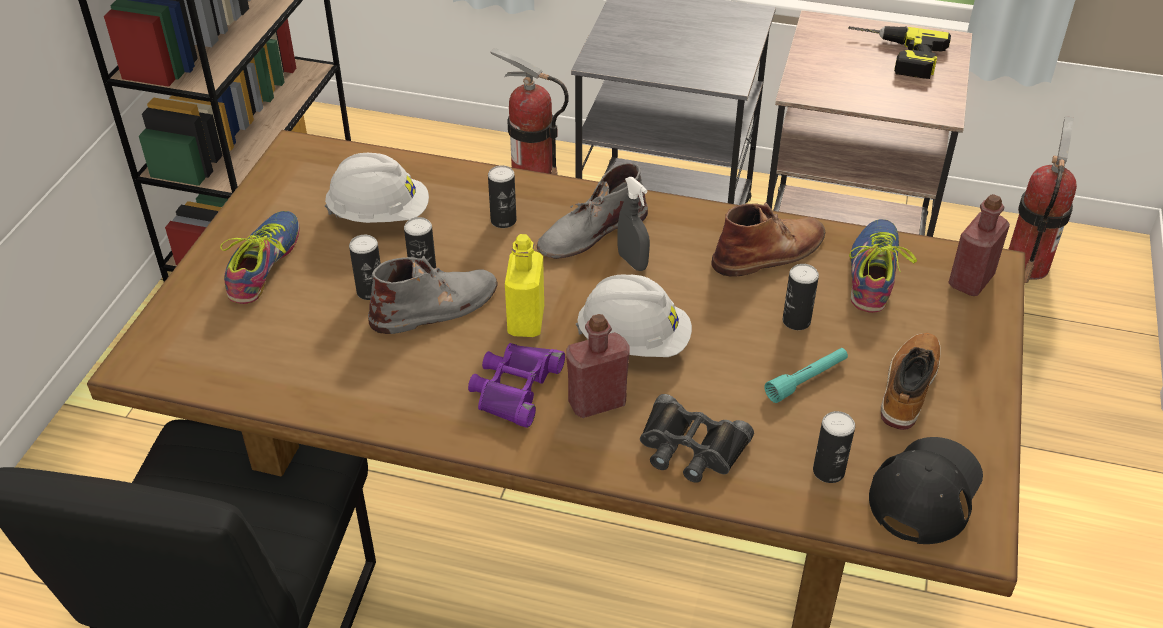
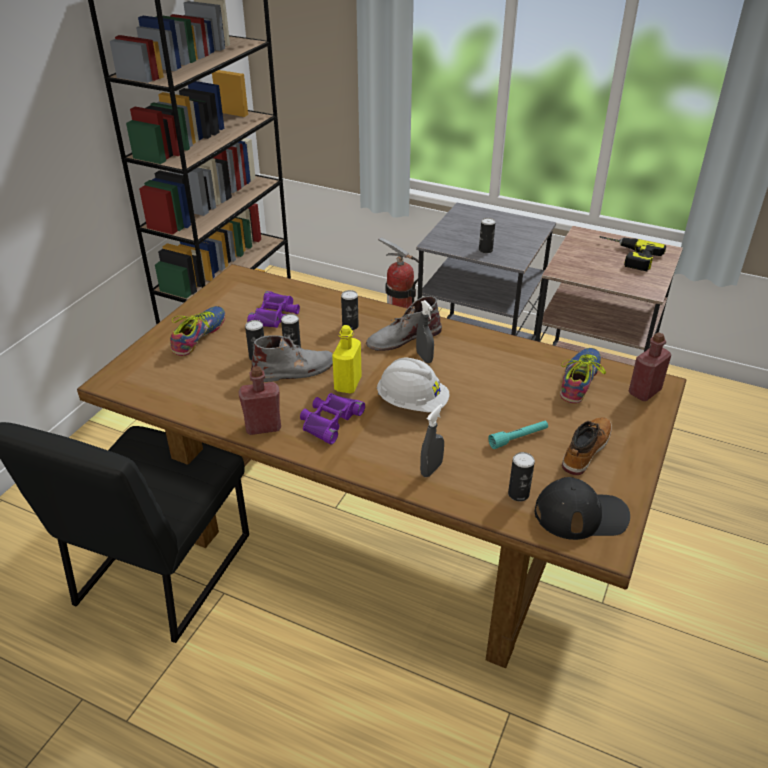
camera: 10 degrees right, 5 degrees down
(379, 215) = (276, 315): white hard hat -> purple binoculars
(597, 402) = (379, 435): red bottle -> red bottle (263, 427)
(690, 448) = (431, 469): black binoculars -> grey spray bottle
(770, 252) = (515, 361): brown boot -> none
(796, 321) = (521, 403): can -> can (485, 250)
(926, 491) = (581, 514): black cap -> black cap turned 45 degrees clockwise
(1027, 265) = (714, 407): fire extinguisher -> none

